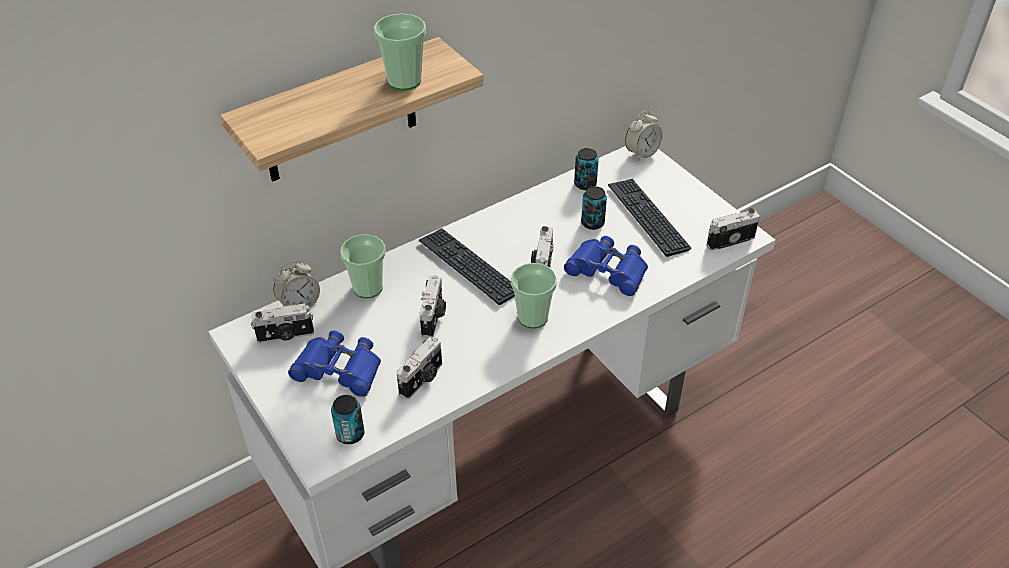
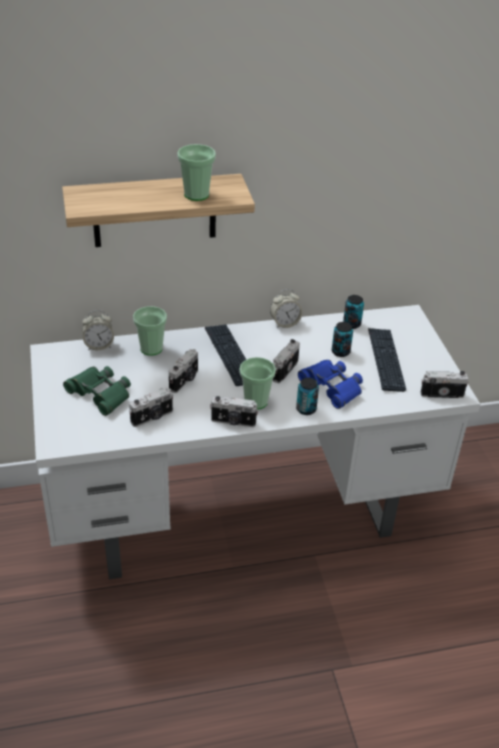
camera: 20 degrees right, 5 degrees down
(285, 336) = (77, 362): camera -> camera (233, 422)
(339, 369) = (100, 394): blue binoculars -> green binoculars
(350, 434) = (82, 436): can -> can (306, 409)
(641, 153) = (410, 314): alarm clock -> alarm clock (285, 323)

